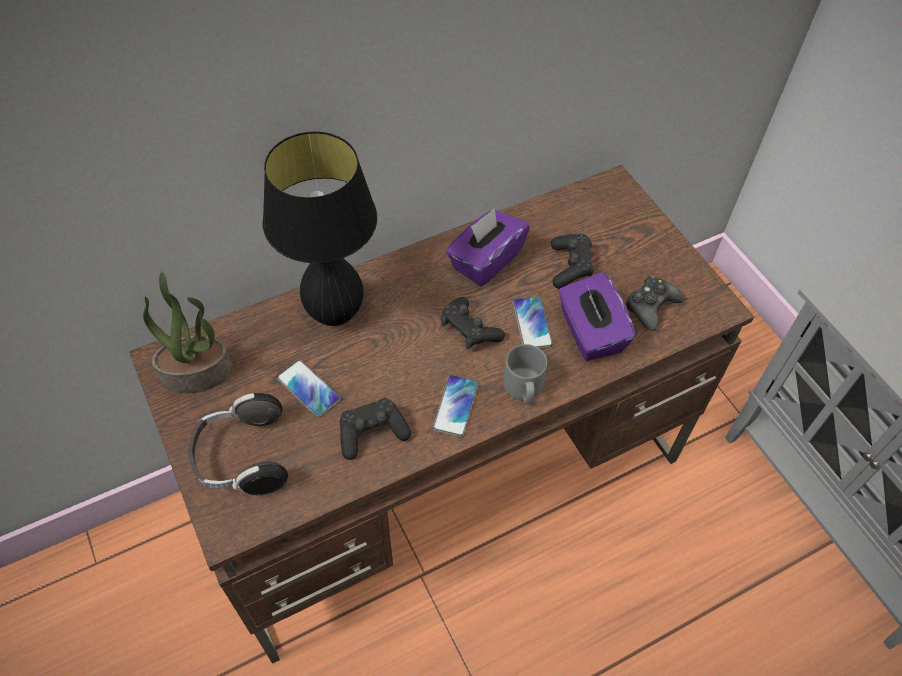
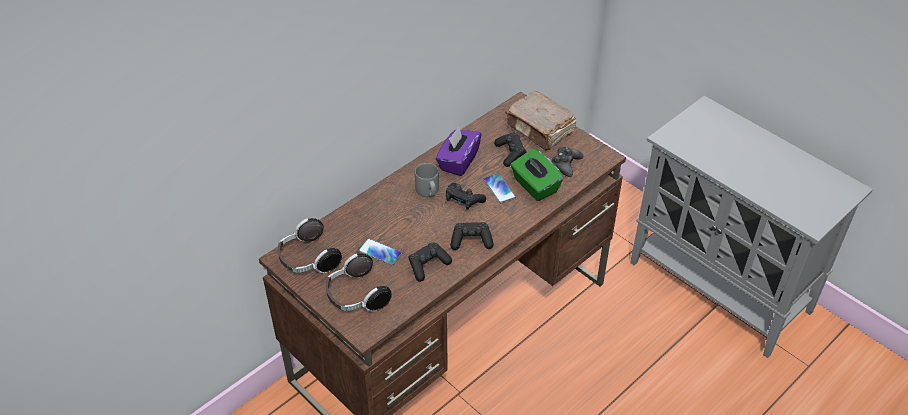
camera: 15 degrees left, 10 degrees down
(198, 372) = (308, 259): potted plant -> headphones
(335, 314) = (379, 210): black table lamp -> none
(455, 406) = (471, 241): phone -> black game controller
(523, 389) = (507, 223): grey mug -> grey mug (428, 191)
(590, 333) = (535, 186): purple tissue box -> green tissue box
(630, 236) = (540, 130): none -> brown book

